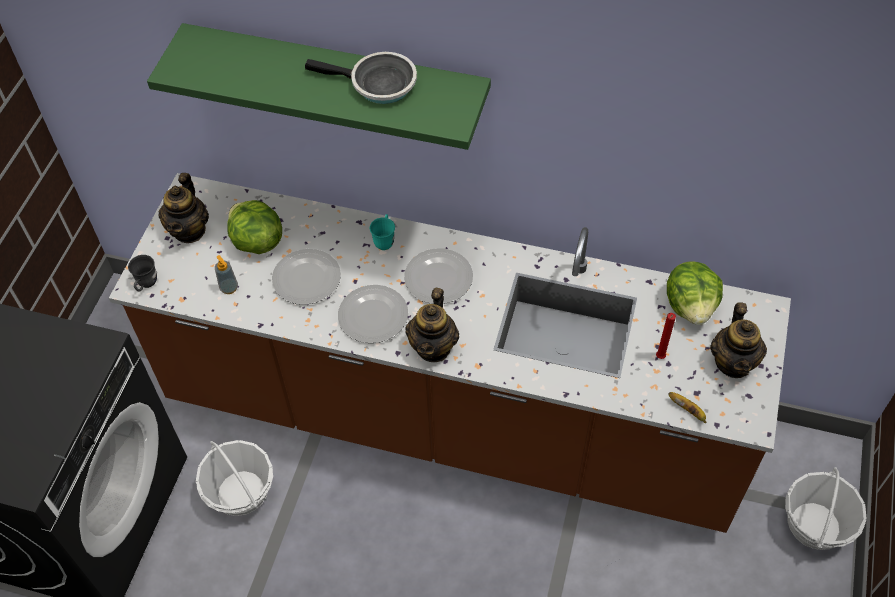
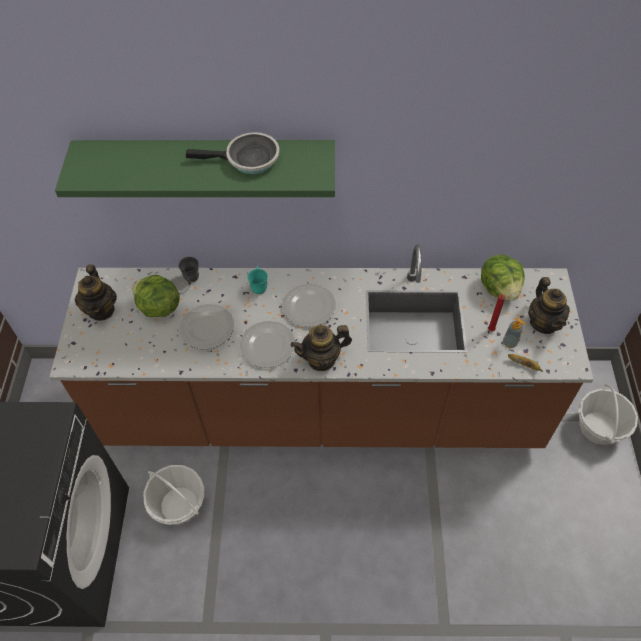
camera: 15 degrees left, 0 degrees up
(146, 285) = (78, 360): grey mug -> grey mug (191, 280)
(229, 288) = (147, 348): soap dispenser -> soap dispenser (510, 342)
(433, 347) = (322, 359): teapot -> teapot turned 75 degrees clockwise

